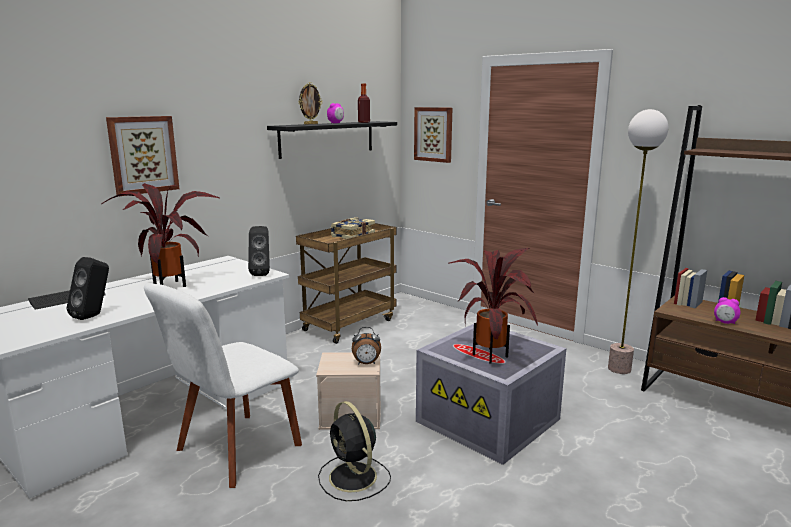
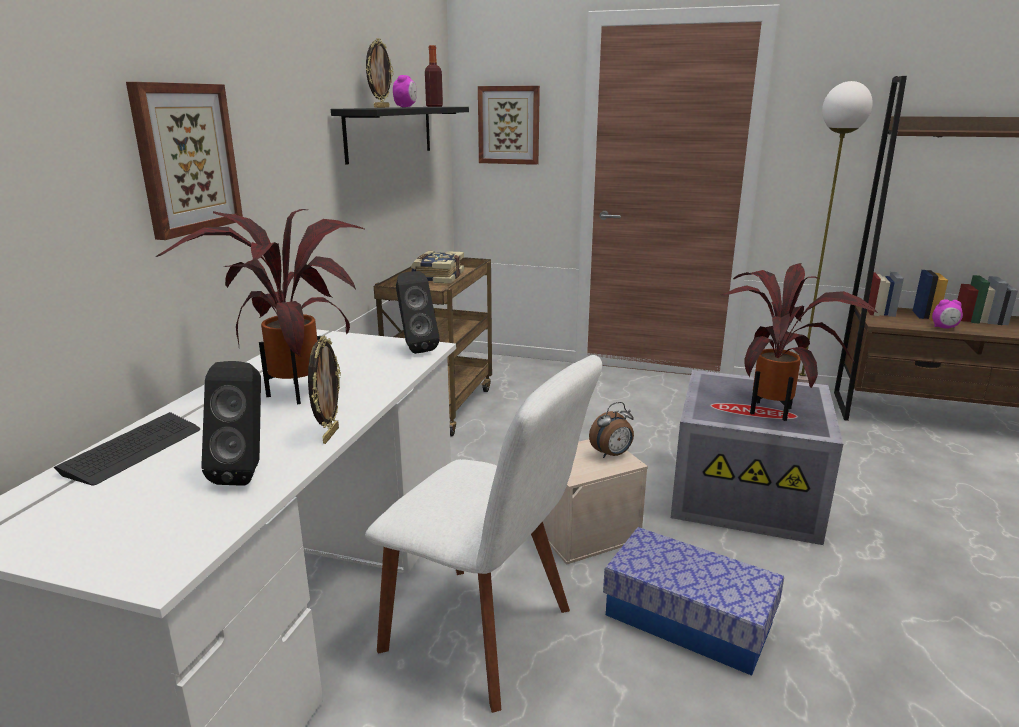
camera: 25 degrees left, 5 degrees up
(151, 307) = (329, 435): none -> picture frame
(234, 451) = (485, 634): white chair -> white chair turned 75 degrees counterclockwise
(354, 478) = (688, 619): black fan -> storage box

